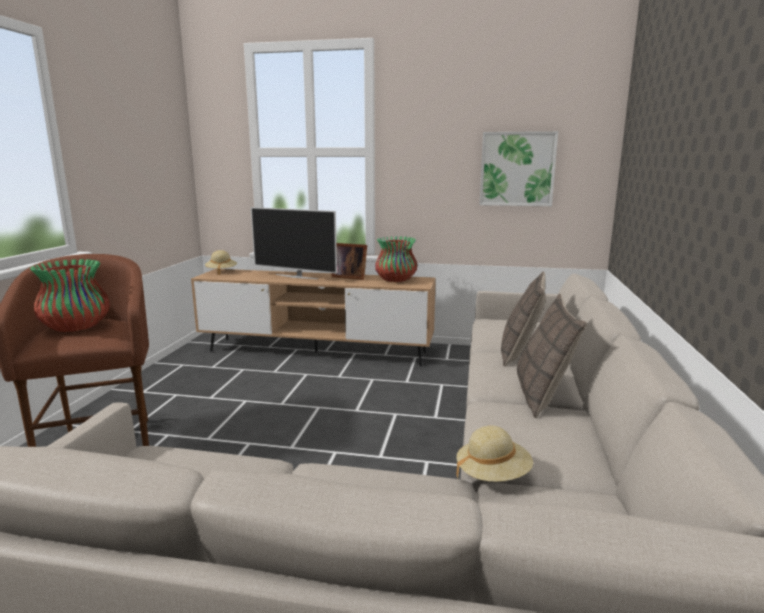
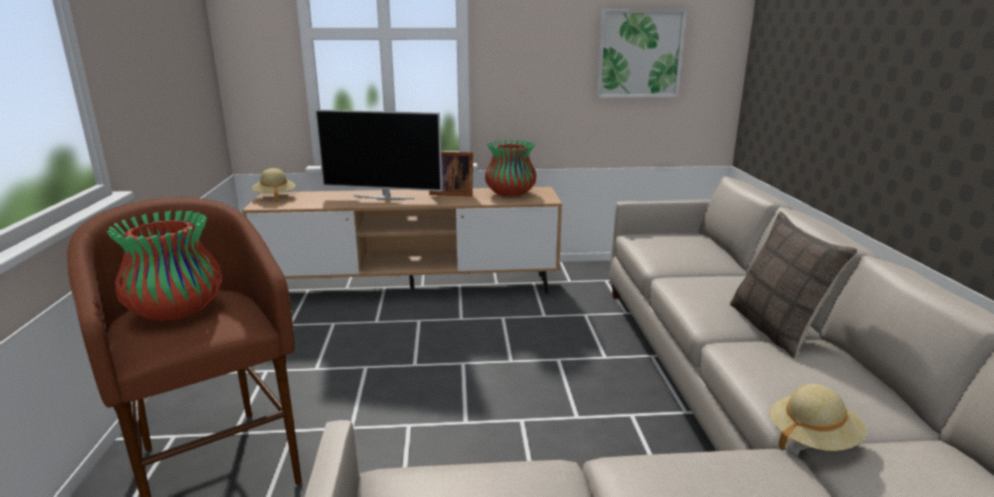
camera: 15 degrees left, 5 degrees up
(521, 354) = (708, 277): pillow -> none

